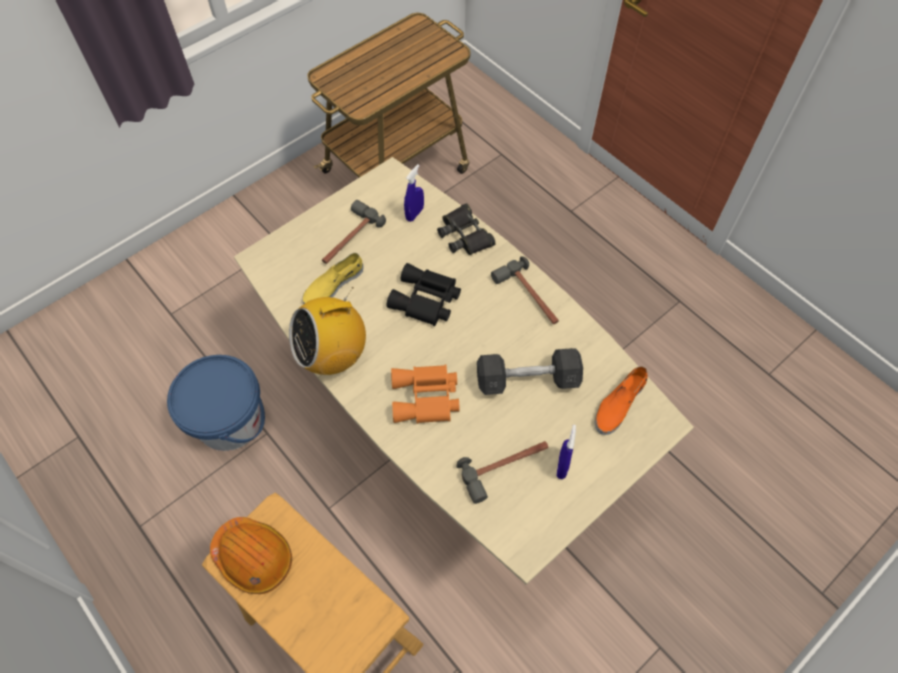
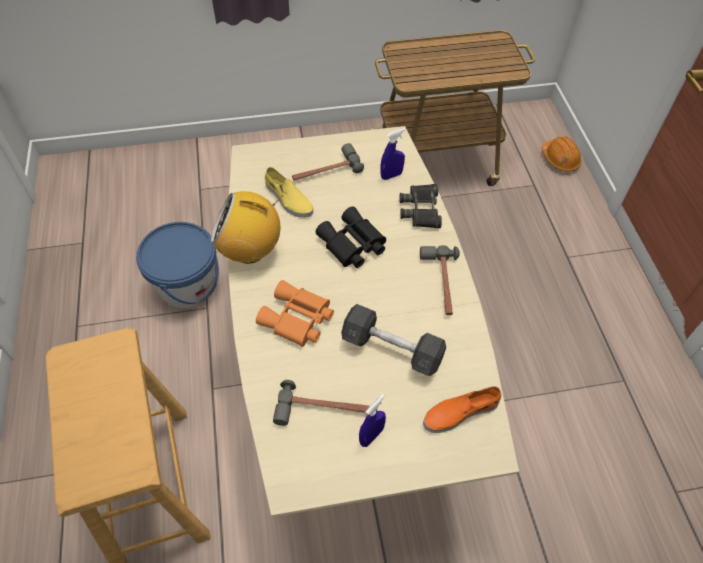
camera: 30 degrees right, 5 degrees down
(254, 557) = (83, 367): orange hard hat -> orange hard hat (560, 159)
(333, 285) = (288, 199): yellow shoe -> yellow shoe turned 120 degrees counterclockwise

